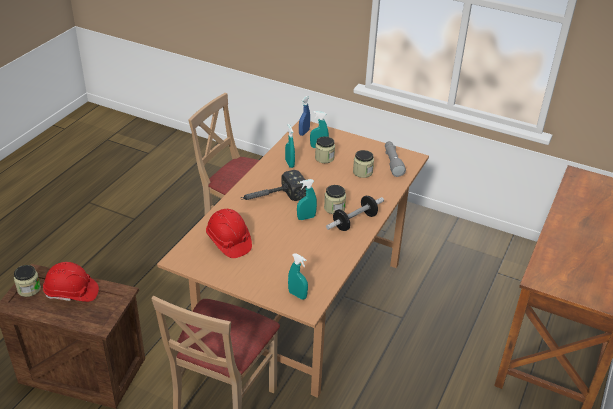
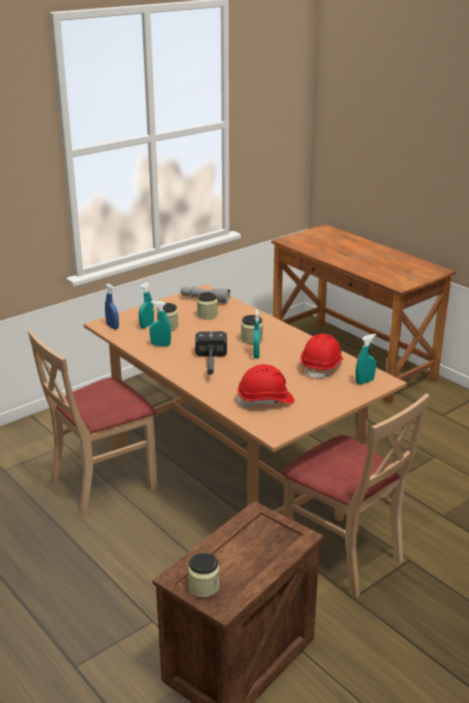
camera: 65 degrees left, 10 degrees down
(71, 293) = (233, 551): red hard hat -> red hard hat (322, 367)
(354, 221) = (278, 335): dumbbell -> none

